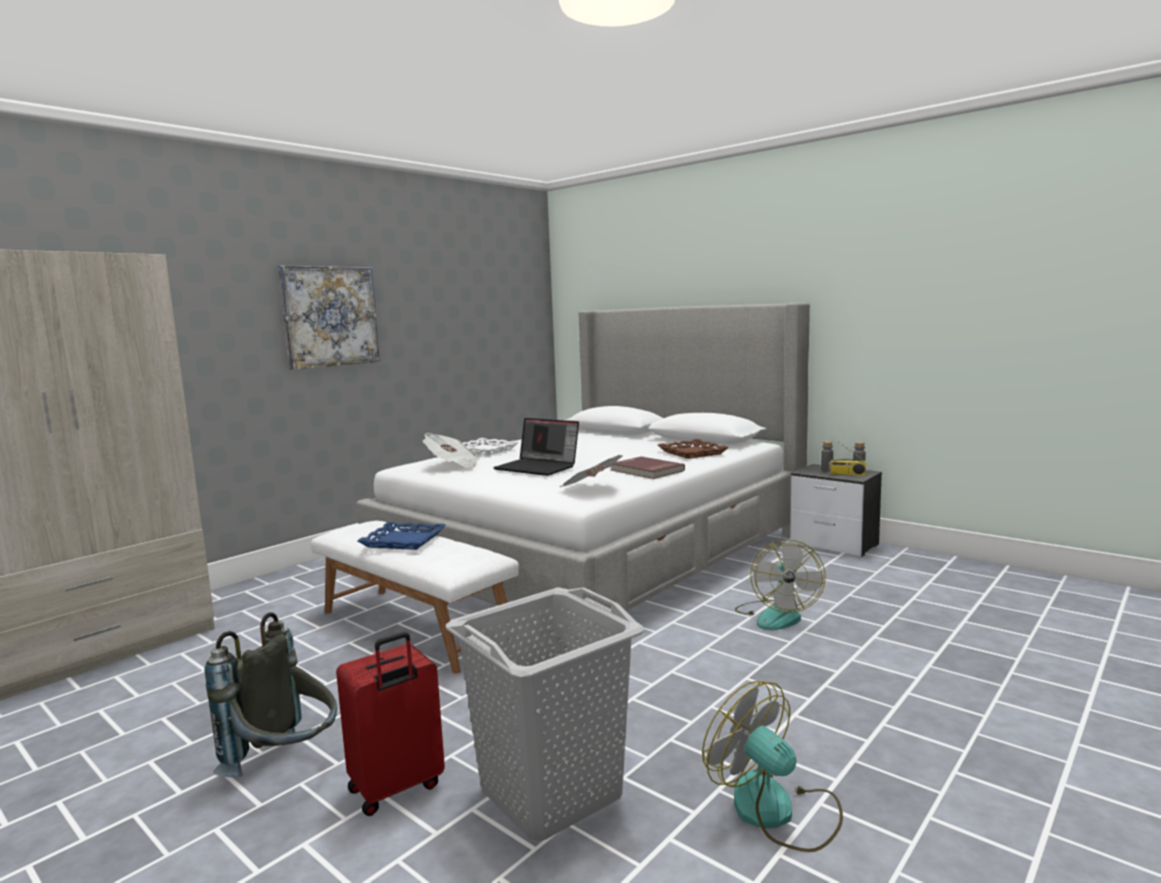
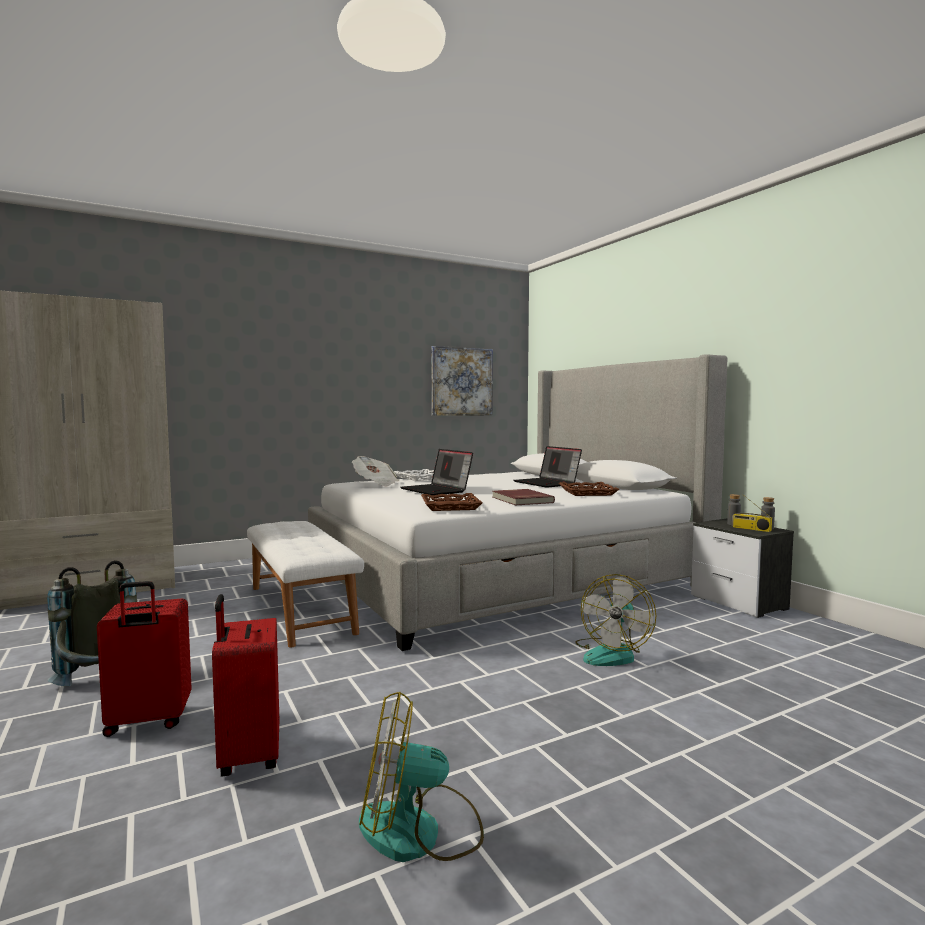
camera: 20 degrees right, 5 degrees down
(330, 316) = (319, 364): picture -> picture (461, 381)
(404, 541) = (297, 534): blue tray -> none
(549, 793) = (248, 756): grey laundry basket -> red suitcase
(591, 488) = (450, 506): newspaper -> brown tray
(632, 444) = (547, 483): none -> laptop
(776, 812) = (419, 831): fan -> fan turned 75 degrees counterclockwise

